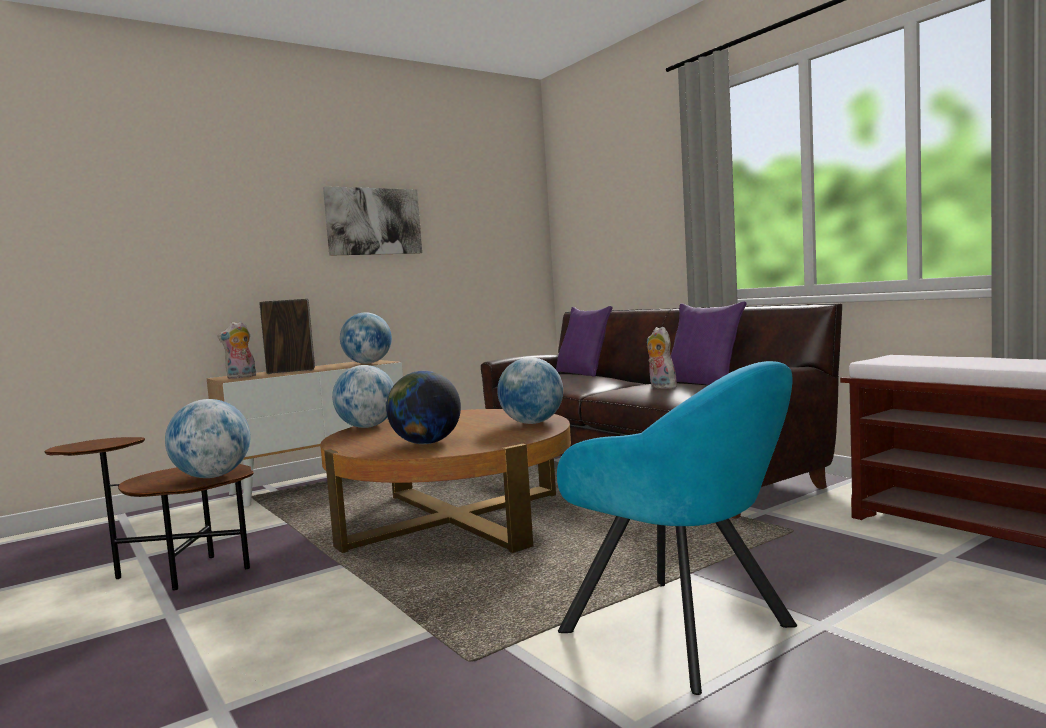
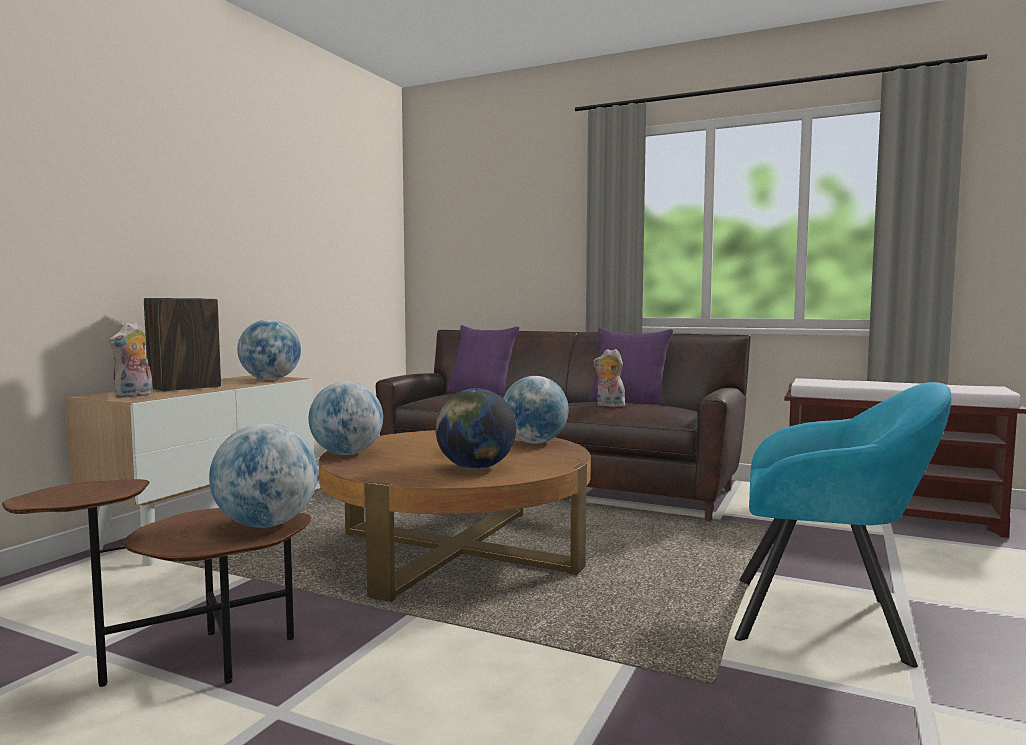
camera: 30 degrees left, 0 degrees up
(373, 221) = (256, 212): picture -> none

